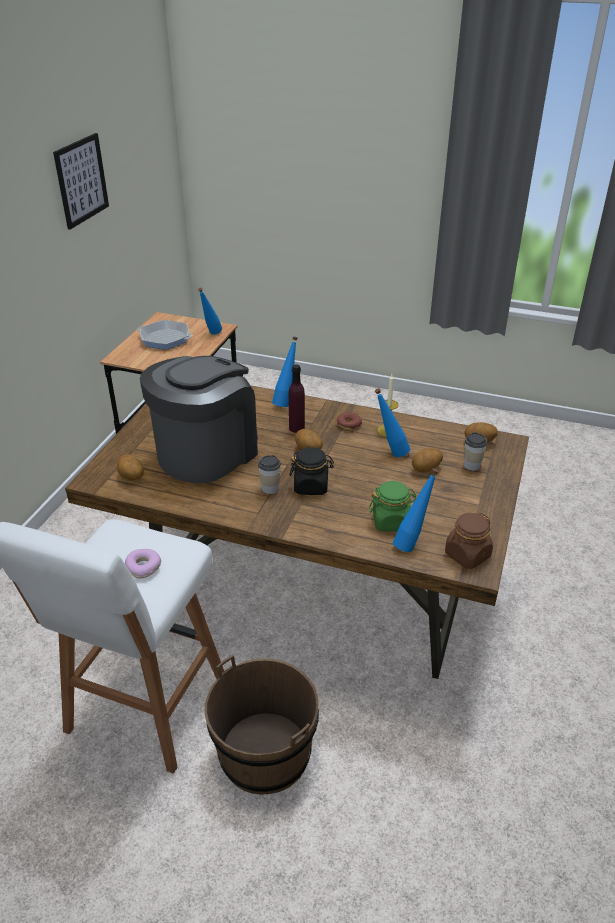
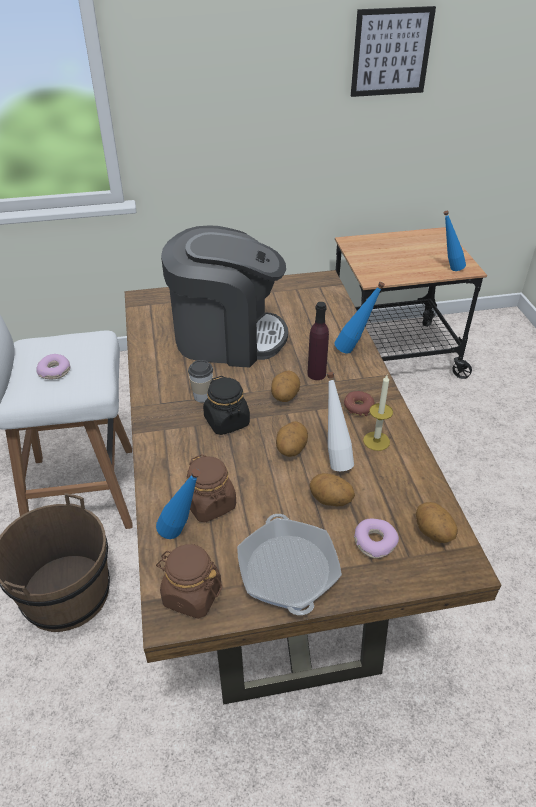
camera: 60 degrees right, 5 degrees up
(131, 477) = (160, 314): potato -> potato (291, 449)
(165, 339) = (408, 250): frying pan -> frying pan (288, 570)
(390, 453) = (334, 459): blue bottle -> white bottle
(391, 521) = (210, 504): green jar -> brown jar
(472, 465) = (374, 542): cup -> donut

